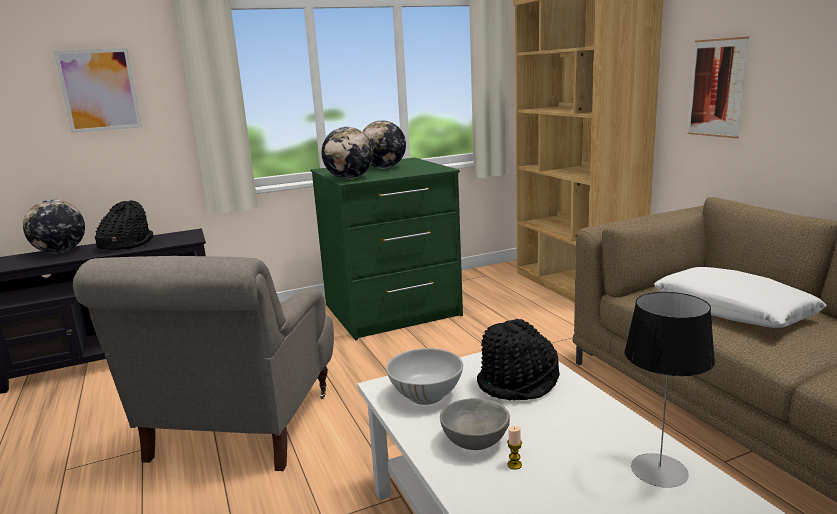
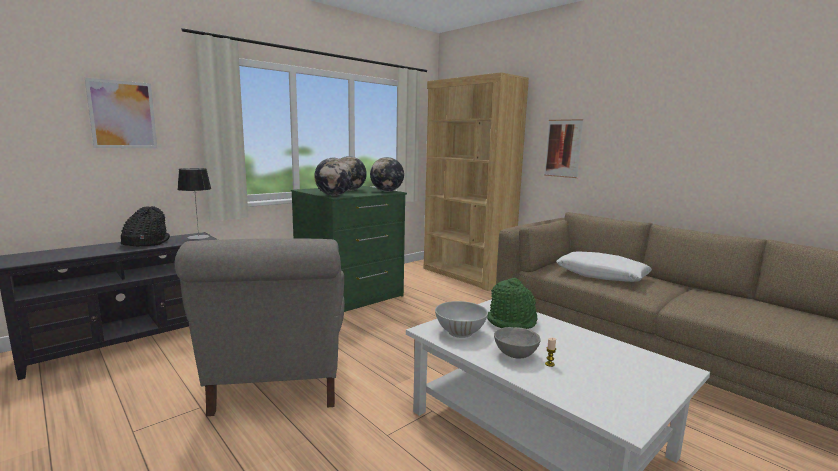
camera: 20 degrees left, 5 degrees down
(60, 252) = (83, 249): globe -> globe (387, 191)
(519, 383) = (512, 321): black hat -> green hat
(659, 470) = (629, 357): table lamp -> table lamp (198, 237)

